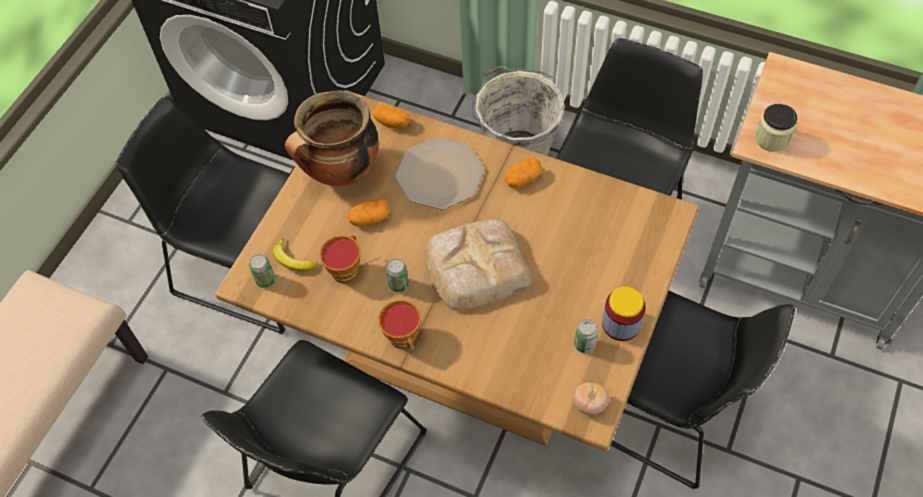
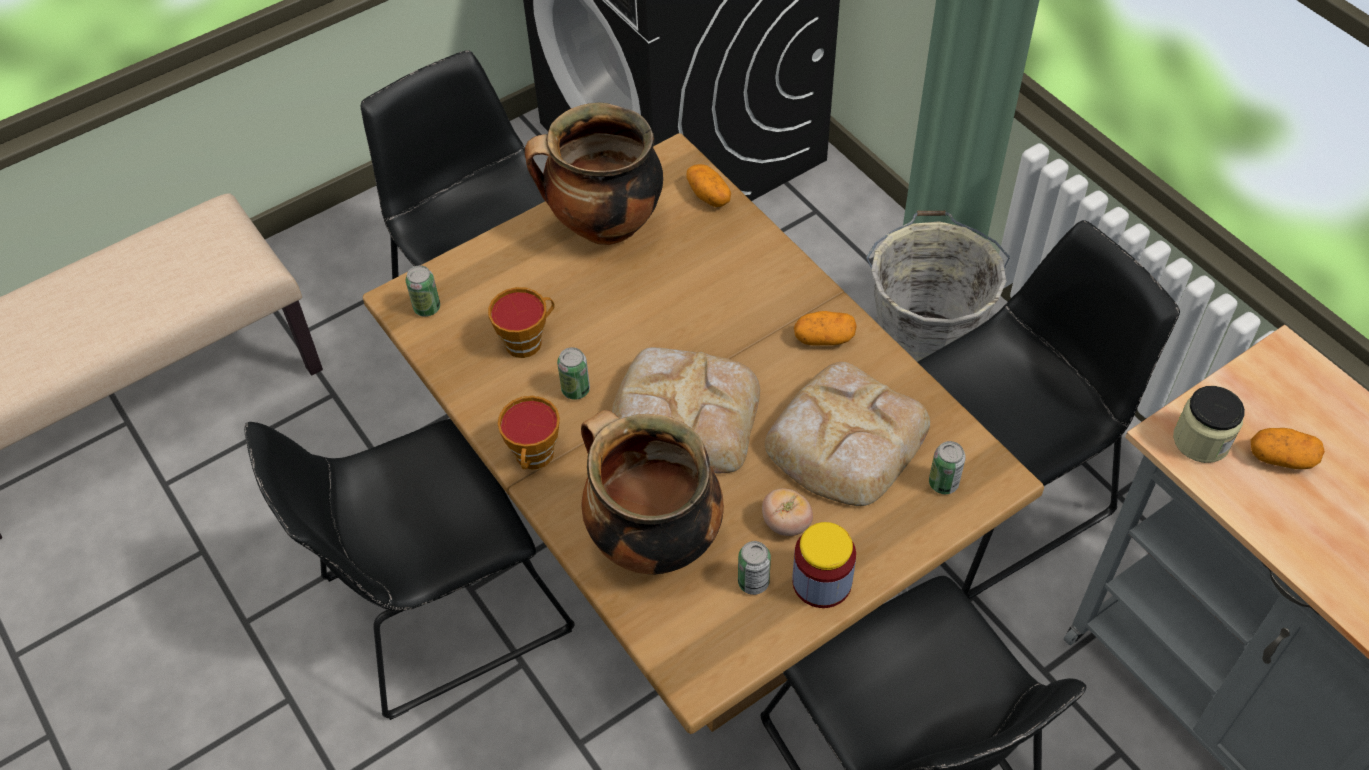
camera: 30 degrees right, 5 degrees down
(293, 260) = (474, 300): banana -> none
(370, 218) = (598, 295): potato -> potato (1281, 458)
(439, 175) = (720, 283): plate -> none
(510, 352) = (651, 541): none -> cooking pot
(576, 235) = (843, 441): none -> bread
(589, 404) = (705, 659): tomato -> tomato (786, 523)
(646, 231) = (943, 483): none -> can

